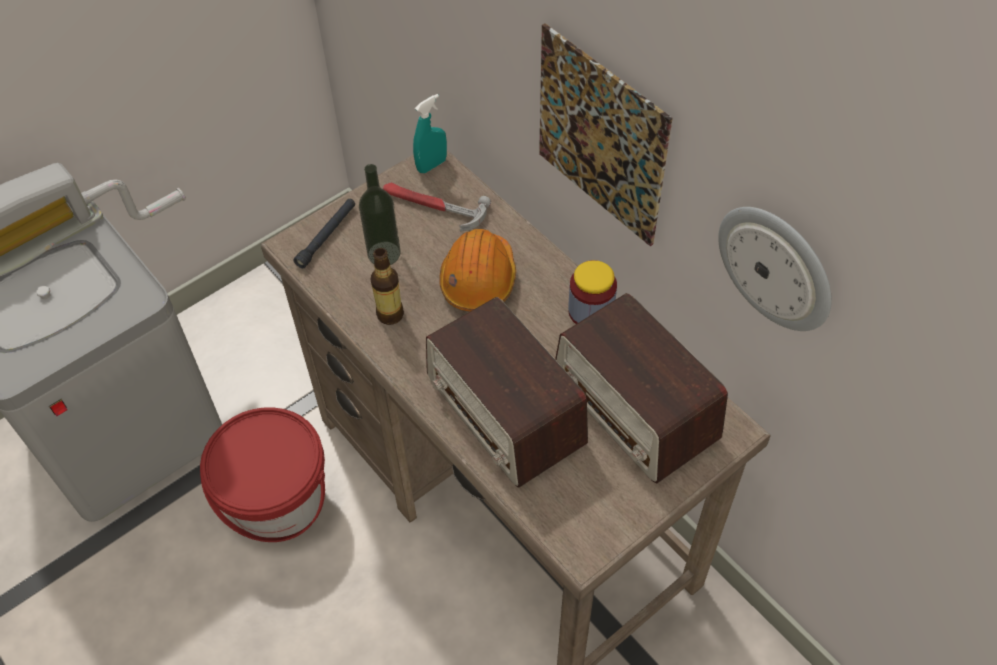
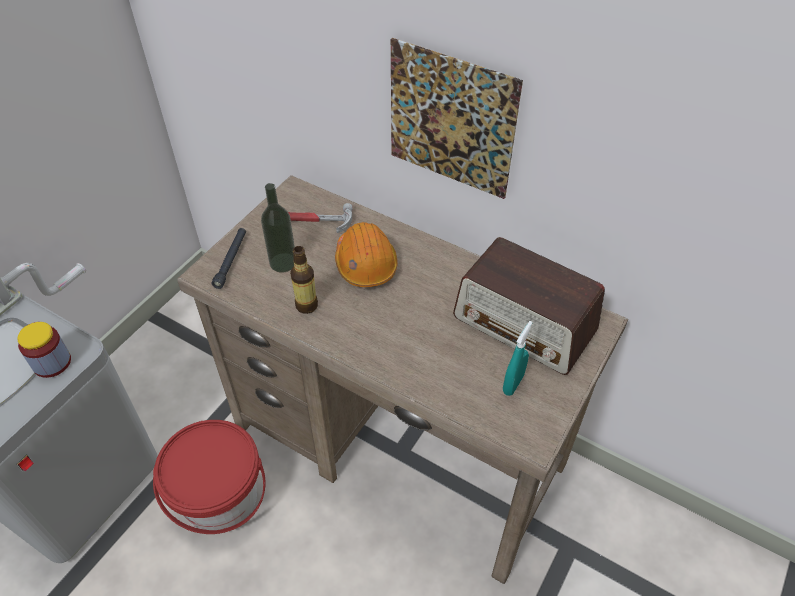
camera: 20 degrees left, 5 degrees down
(431, 165) = (294, 192): turquoise spray bottle -> turquoise spray bottle (513, 384)
(506, 411) = (429, 353): radio -> none
(591, 311) = (460, 266): jar -> jar (52, 362)
(776, 267) = (628, 176): wall clock -> none

